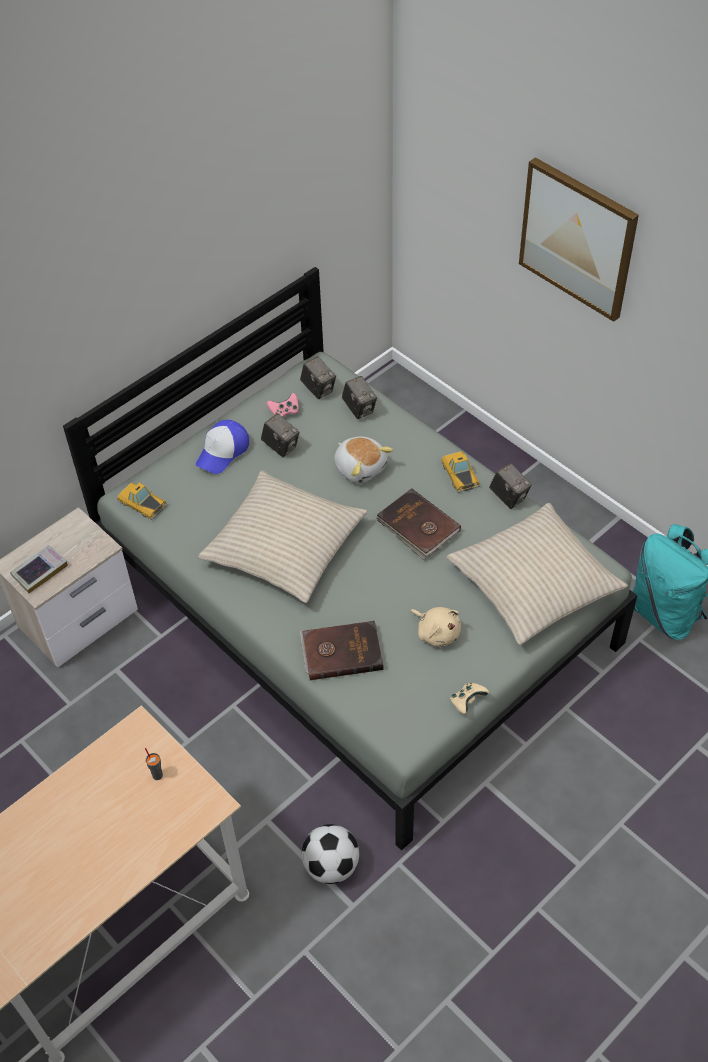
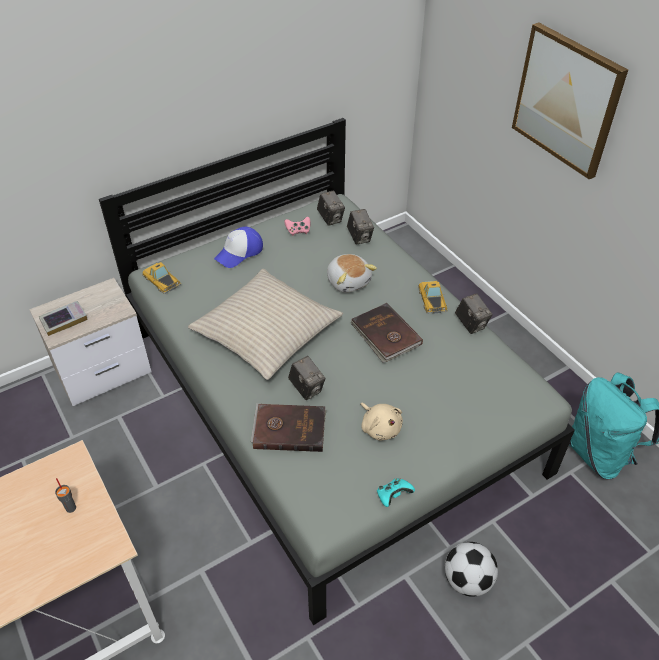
camera: 10 degrees right, 5 degrees down
(281, 446) = (287, 256): camera -> camera (307, 388)
(331, 866) = (245, 626): football -> football (467, 580)
(467, 702) = (393, 496): beige game controller -> turquoise game controller
(533, 583) = (478, 400): beige pillow -> none

